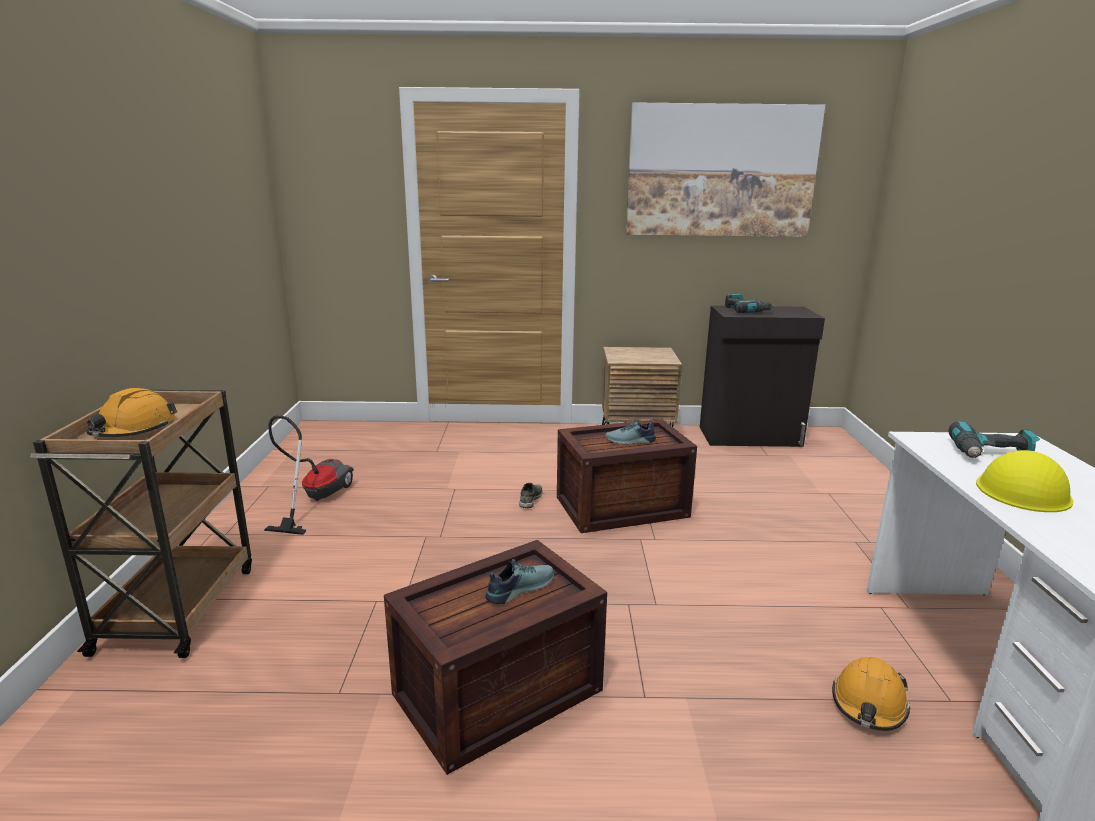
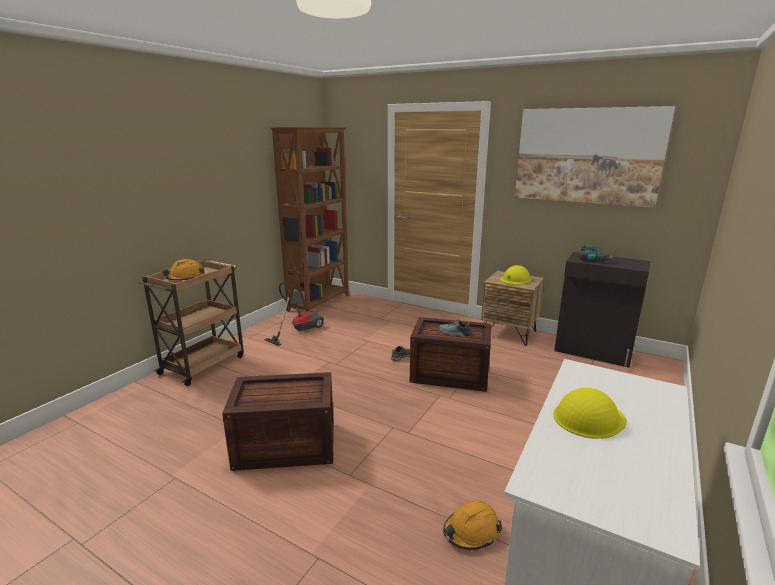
camera: 30 degrees right, 0 degrees up
(306, 447) = (320, 303): none -> brown bookcase
(518, 588) = (295, 392): shoe -> none
(642, 354) = (515, 279): none -> yellow hard hat
(991, 454) = (614, 391): power drill -> none

